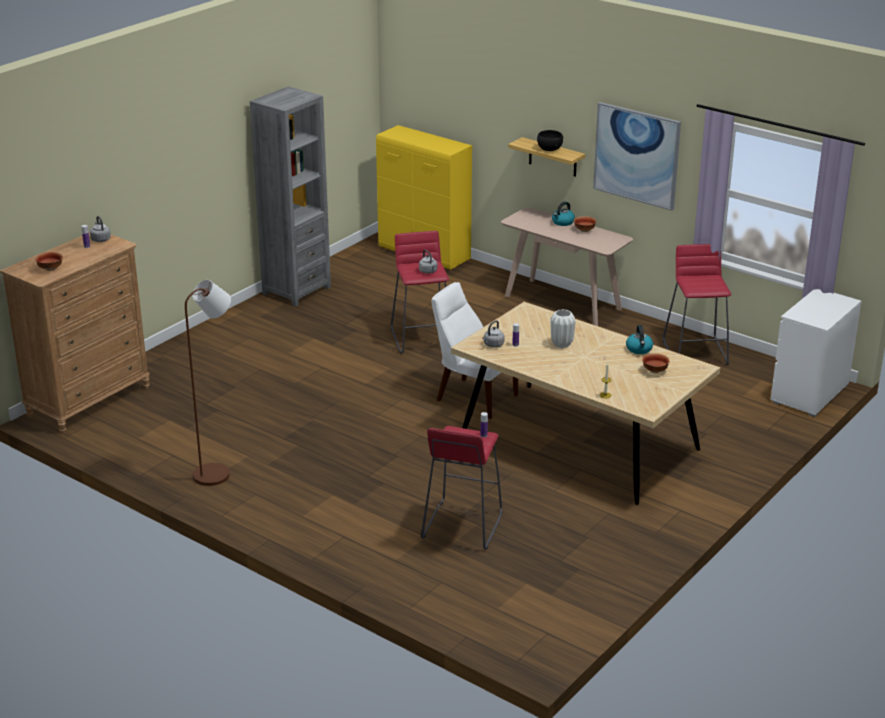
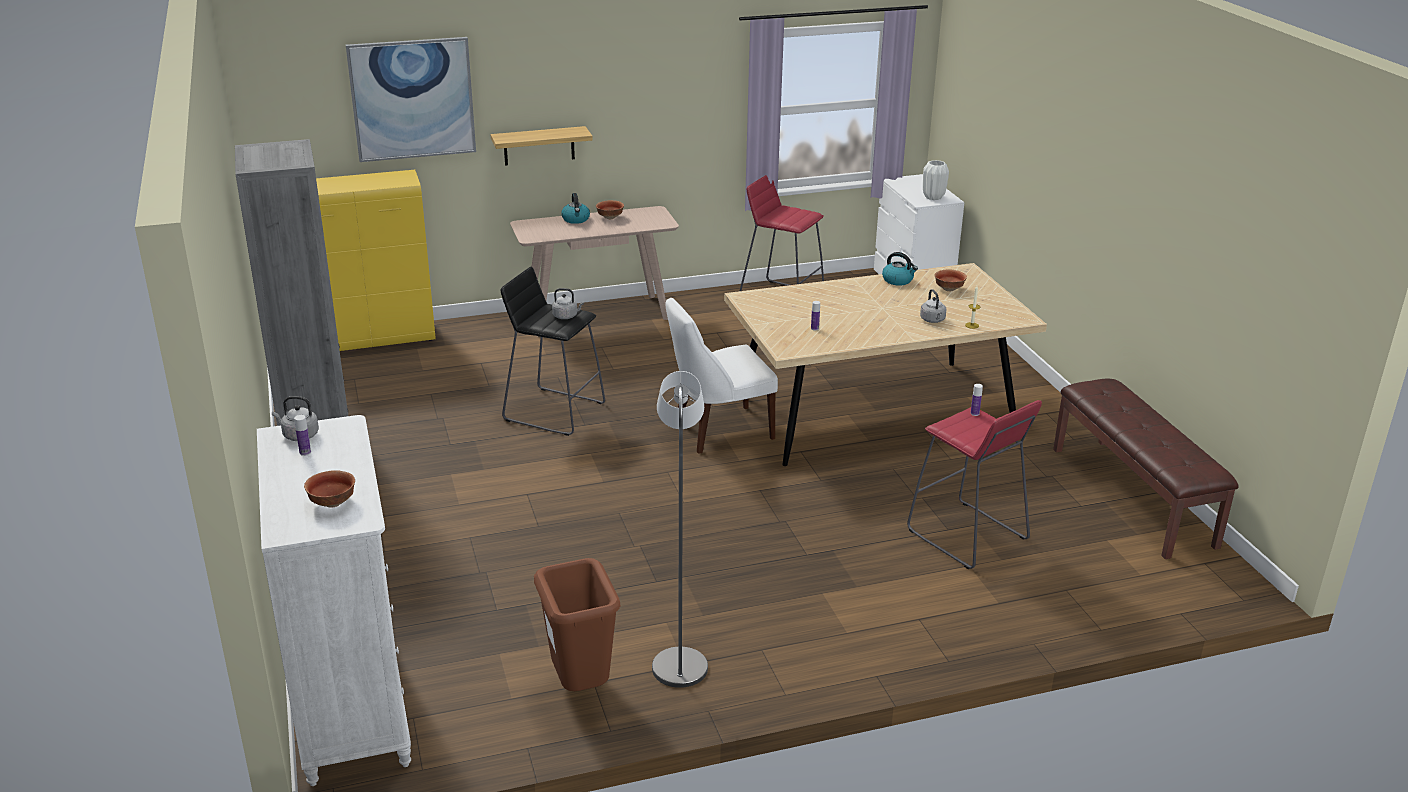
camera: 55 degrees left, 0 degrees up
(89, 401) = (350, 708): brown dresser -> white dresser
(165, 453) = (581, 688): none -> brown trash can
(218, 473) = (679, 661): brown floor lamp -> grey floor lamp
(422, 338) = (554, 411): red stool -> black stool
(493, 345) = (800, 339): grey kettle -> grey kettle (933, 320)
(549, 149) = (546, 134): black bowl -> none
(562, 344) = (843, 308): white vase -> white vase (933, 197)
(604, 579) = (1133, 496): none -> brown bench
(636, 155) = (655, 105): picture -> picture (412, 99)

